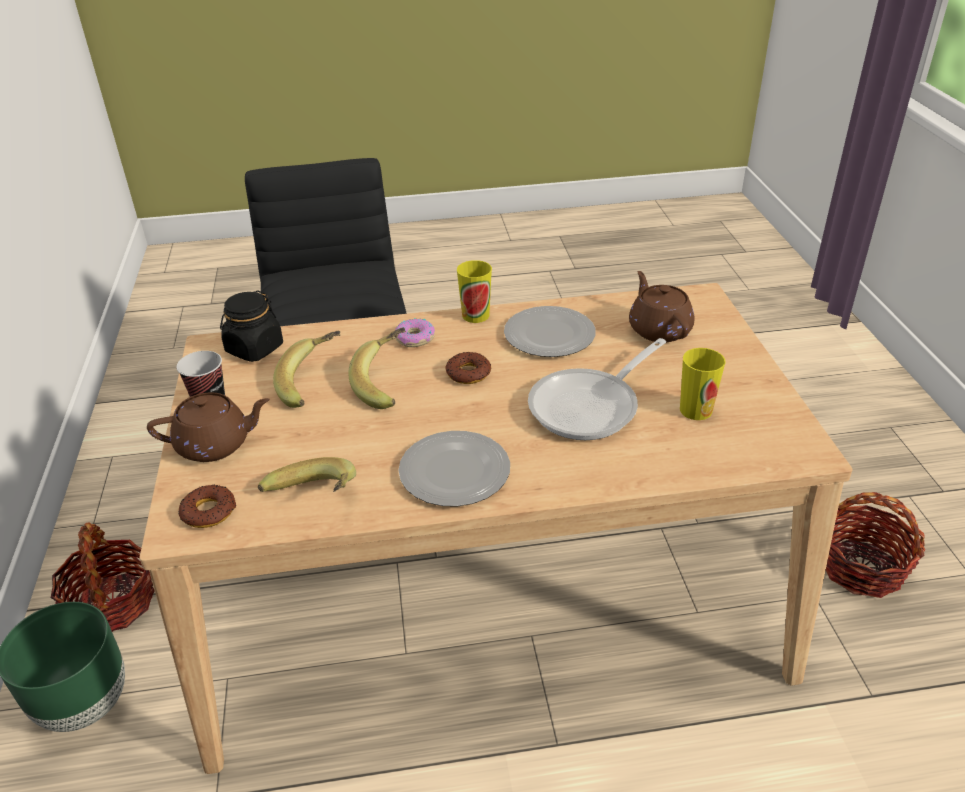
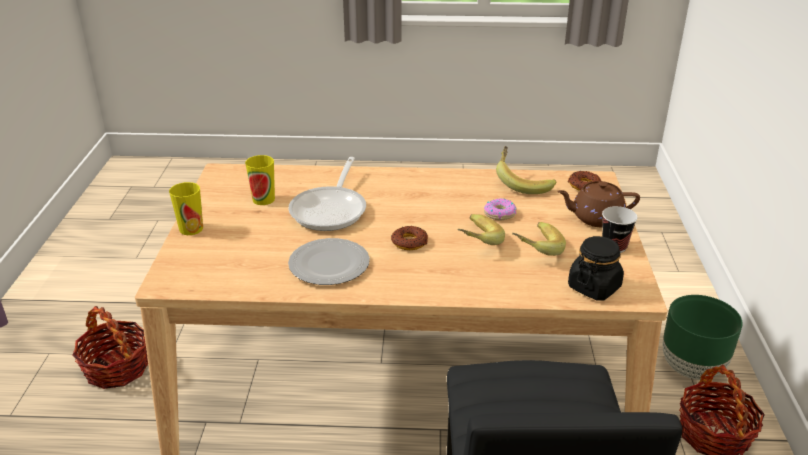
camera: 170 degrees left, 5 degrees down
(415, 338) = (447, 277): donut -> donut (499, 213)
(456, 471) = (434, 186): plate -> none
(475, 315) = (386, 293): cup -> cup (191, 229)
(590, 406) = (331, 209): frying pan -> frying pan turned 135 degrees clockwise
(659, 329) = (234, 257): brown teapot -> none

